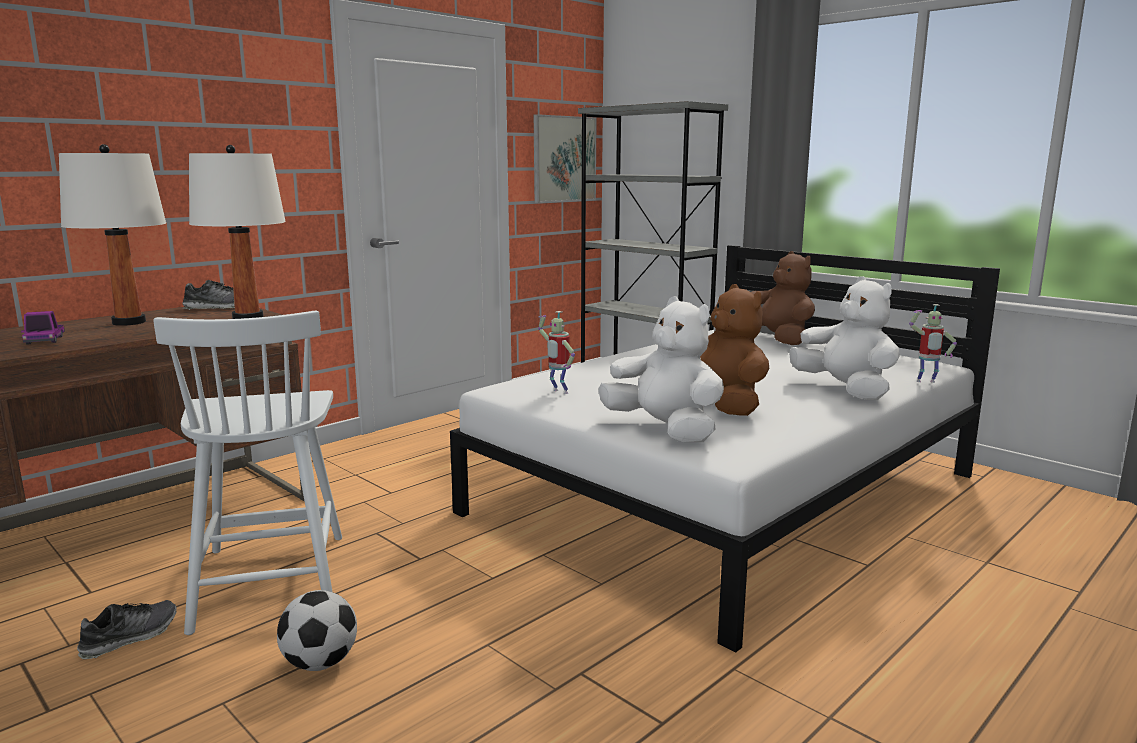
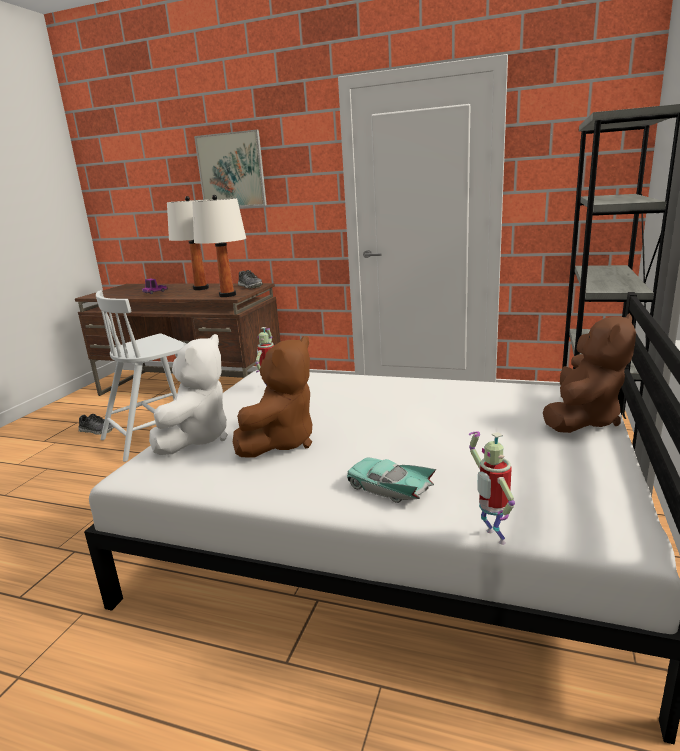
camera: 65 degrees right, 5 degrees up
(320, 663) = (80, 475): football -> none
(564, 159) = (583, 179): picture -> picture (231, 170)
(845, 390) = (389, 489): white plush toy -> turquoise toy car

